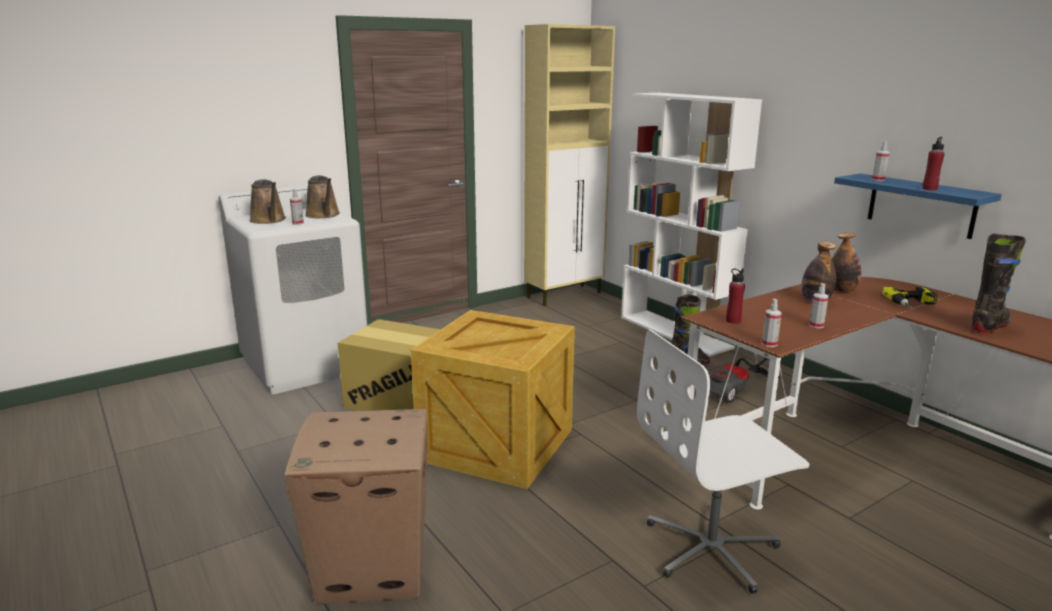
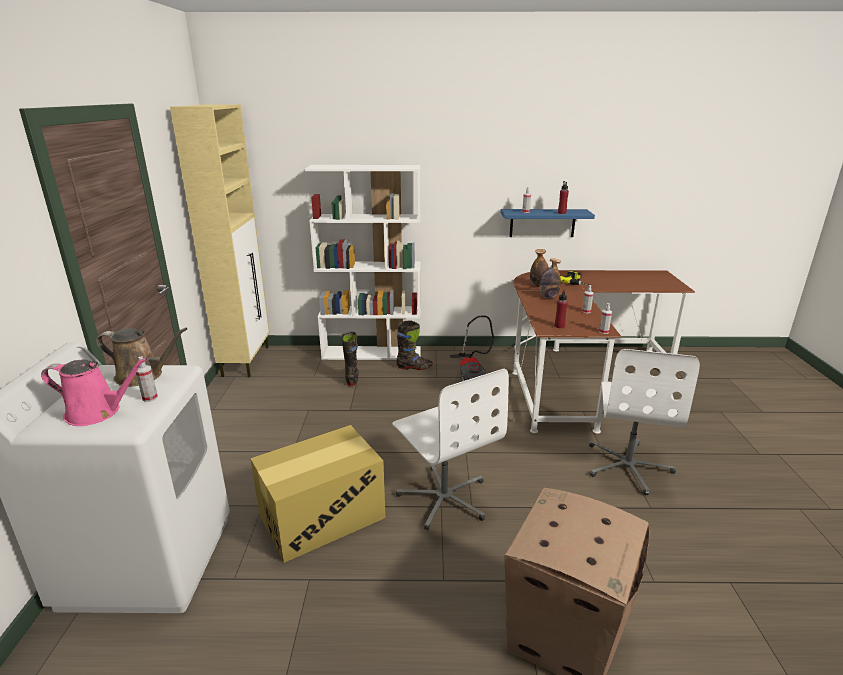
camera: 55 degrees left, 5 degrees up
(269, 220) = (98, 412): brown watering can -> pink watering can
(494, 445) = (444, 497): crate -> white office chair
(990, 326) = (618, 282): black boot -> black boot (352, 378)

